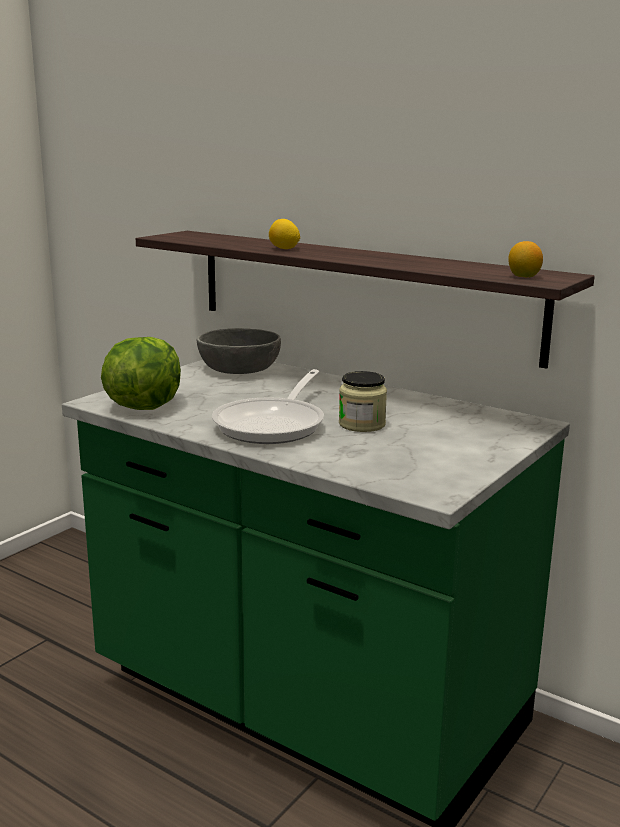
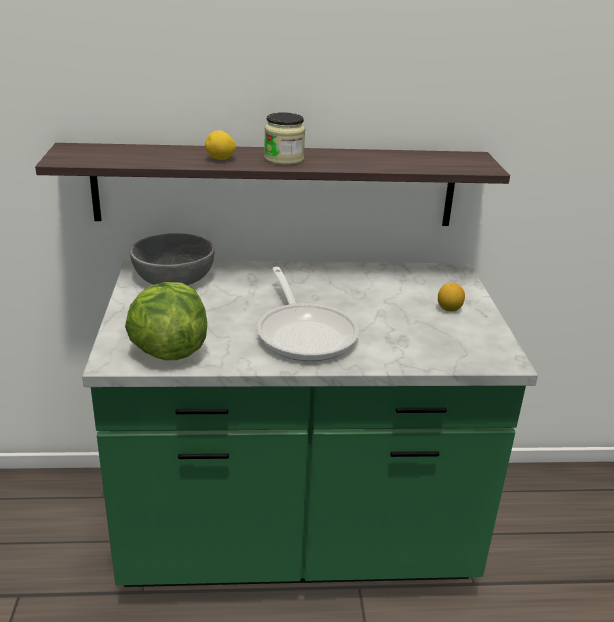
camera: 40 degrees left, 10 degrees up
(362, 424) = (362, 310): jar -> jar (284, 159)
(524, 276) = (461, 164): lemon -> lemon (449, 309)

